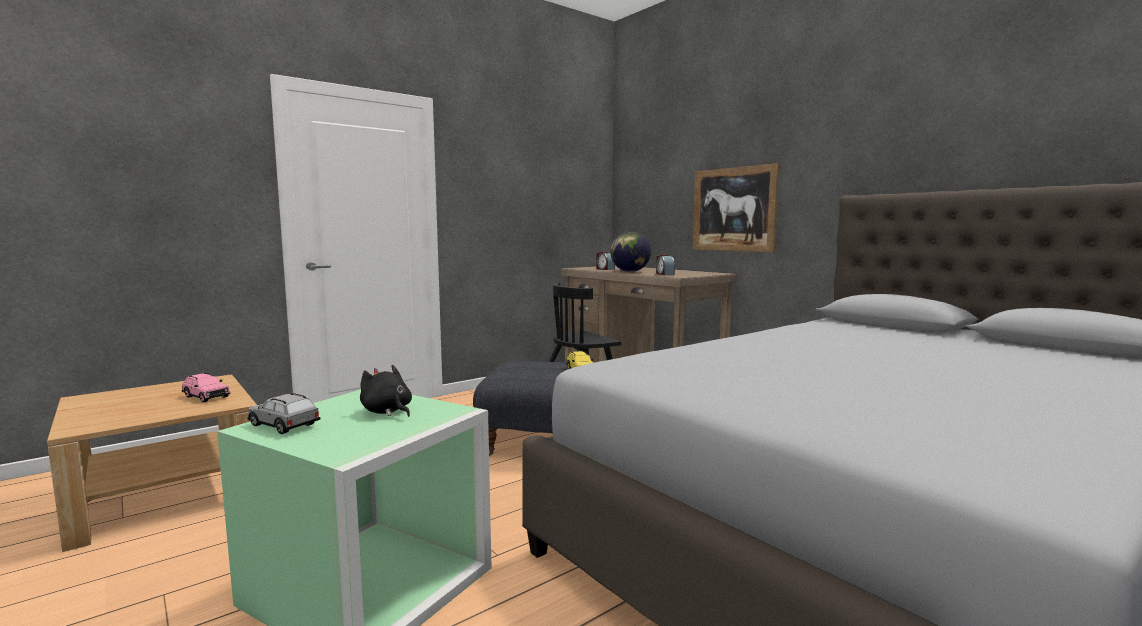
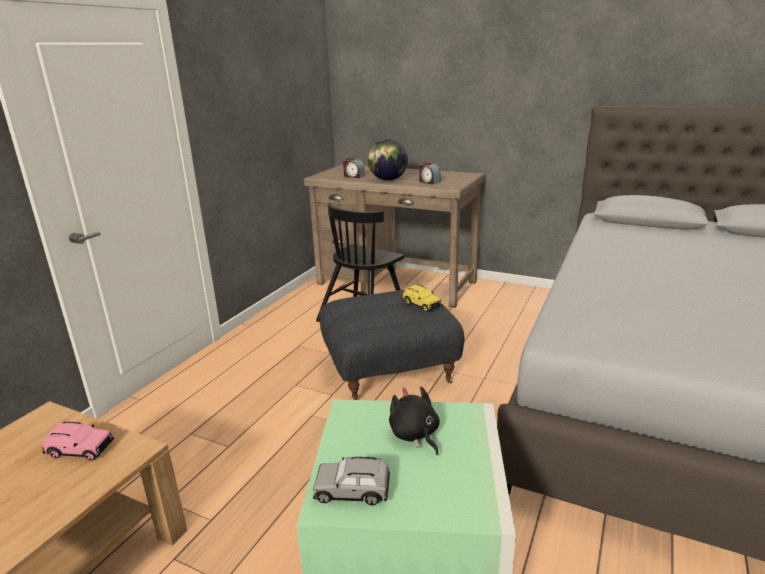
camera: 25 degrees left, 15 degrees up
(387, 412) = (415, 435): black plush toy -> black plush toy turned 45 degrees clockwise
(733, 209) = (478, 111): picture -> none

